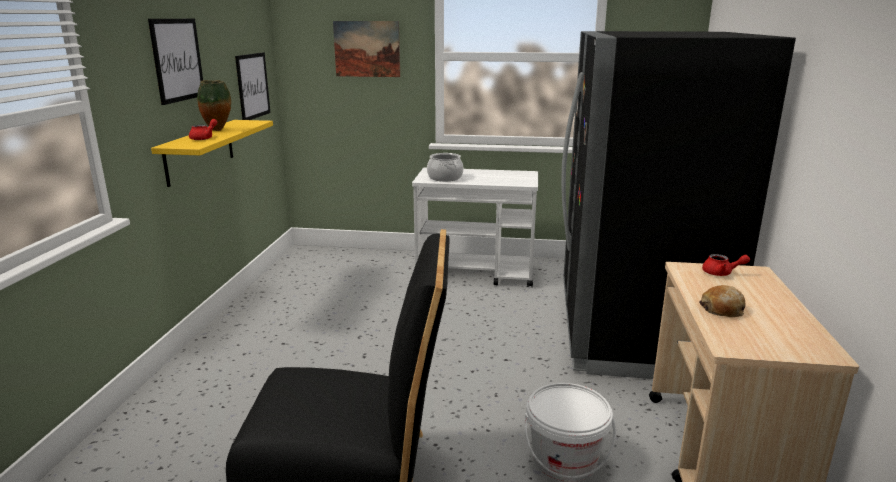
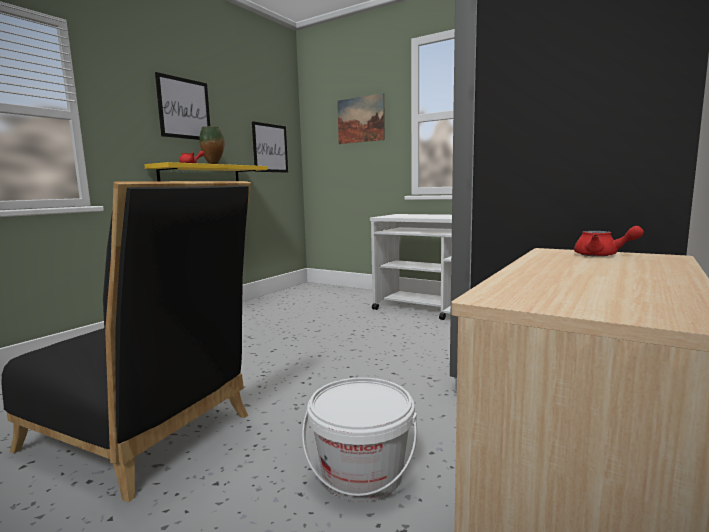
camera: 25 degrees right, 10 degrees down
(445, 178) = (402, 216): cooking pot -> none
(722, 309) = (548, 274): bread -> none

